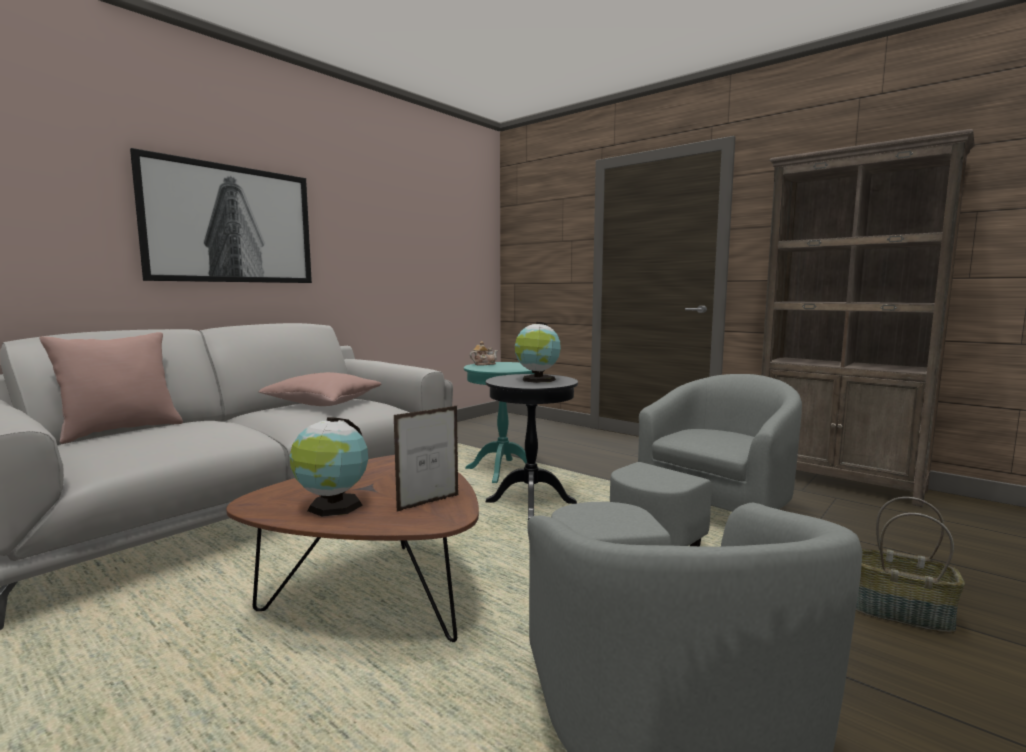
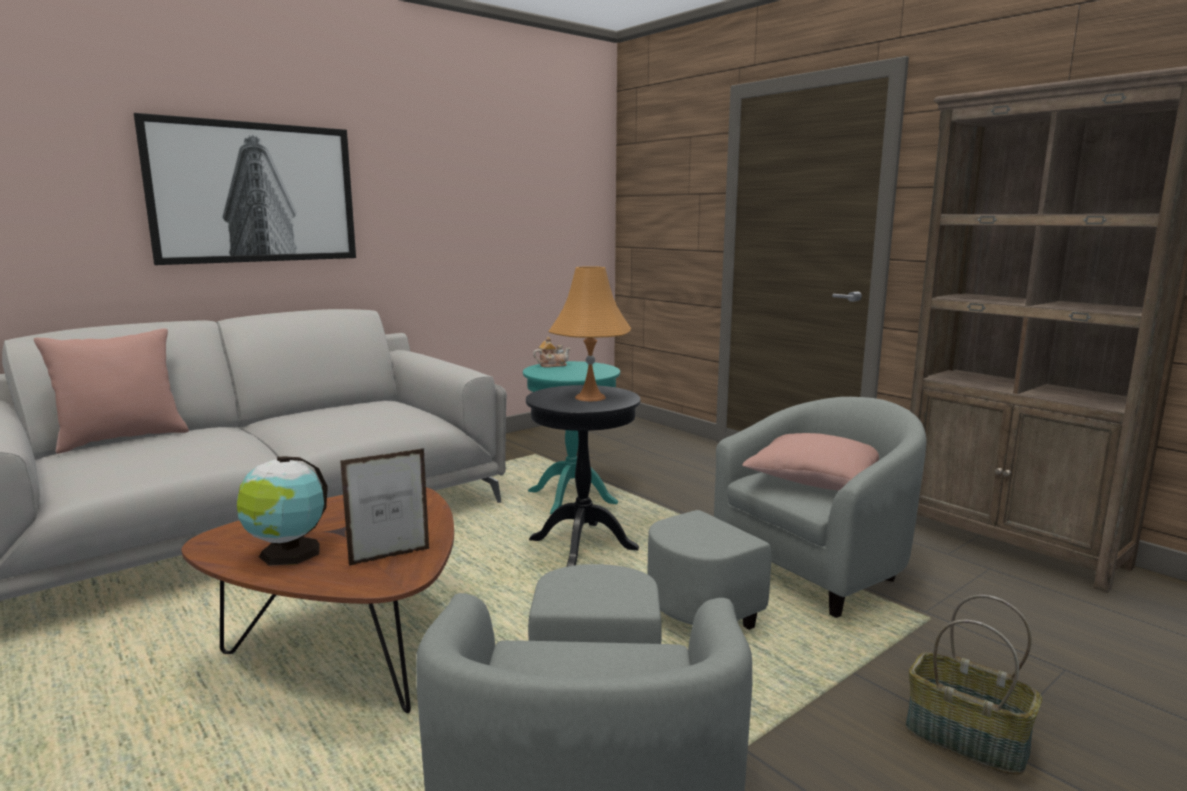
camera: 10 degrees right, 5 degrees up
(323, 404) = (352, 410): pink pillow -> pink pillow (815, 480)
(537, 380) = (590, 397): globe -> orange table lamp

